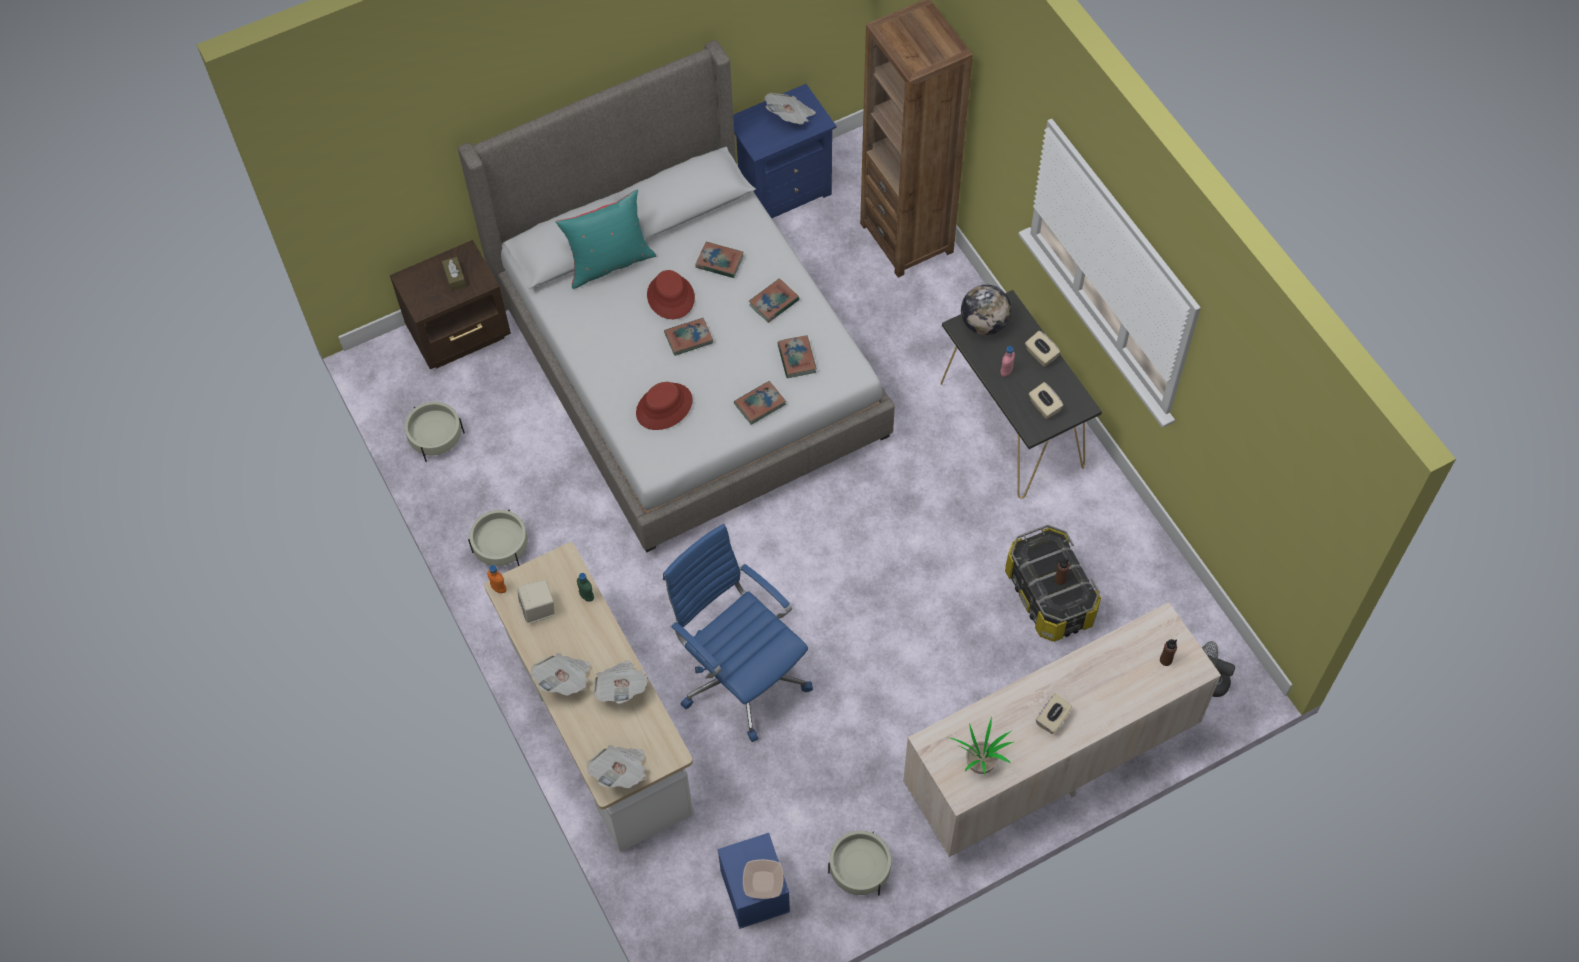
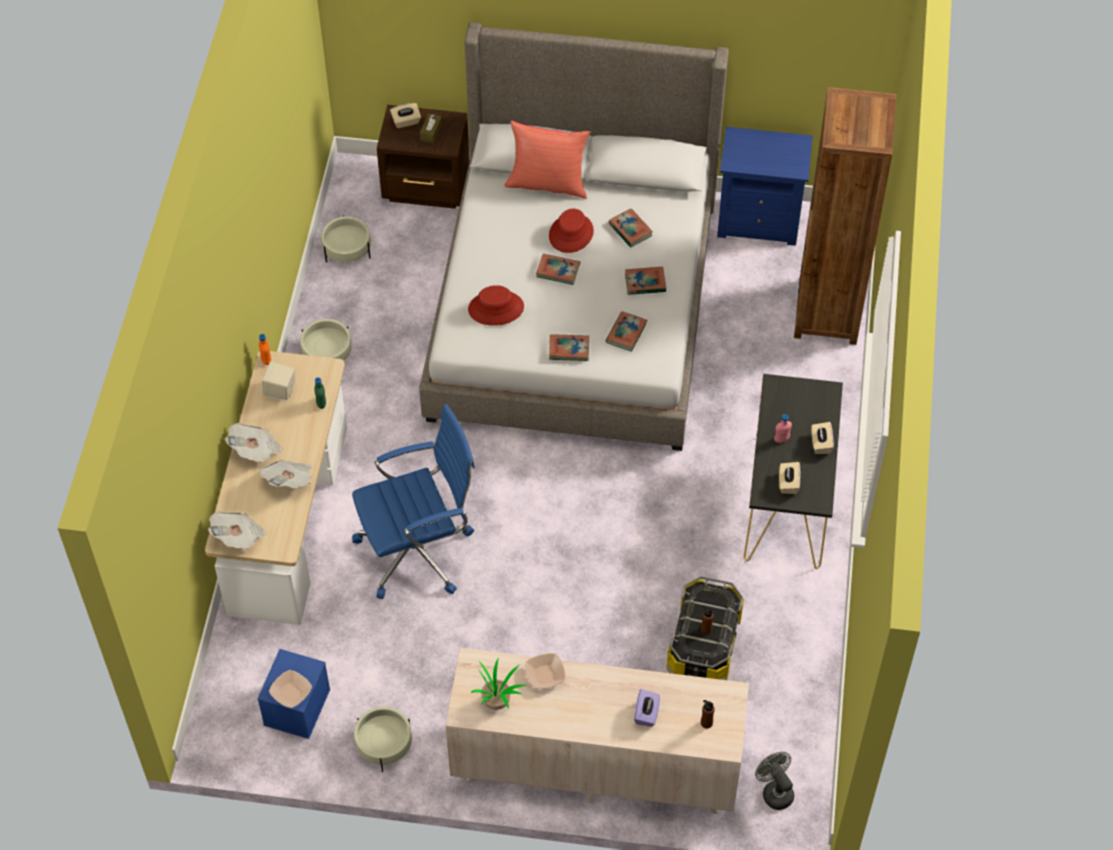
camera: 35 degrees right, 5 degrees down
(609, 263) = (547, 183): turquoise pillow -> red pillow
(741, 675) = (419, 551): blue office chair -> blue office chair turned 75 degrees clockwise
(790, 117) = (777, 153): newspaper -> none
(984, 324) = (796, 394): globe -> none
(1000, 711) = (545, 675): none -> bowl
(1052, 719) = (579, 707): beige tissue box -> beige tissue box (406, 122)
(1112, 686) = (646, 714): none -> purple tissue box

